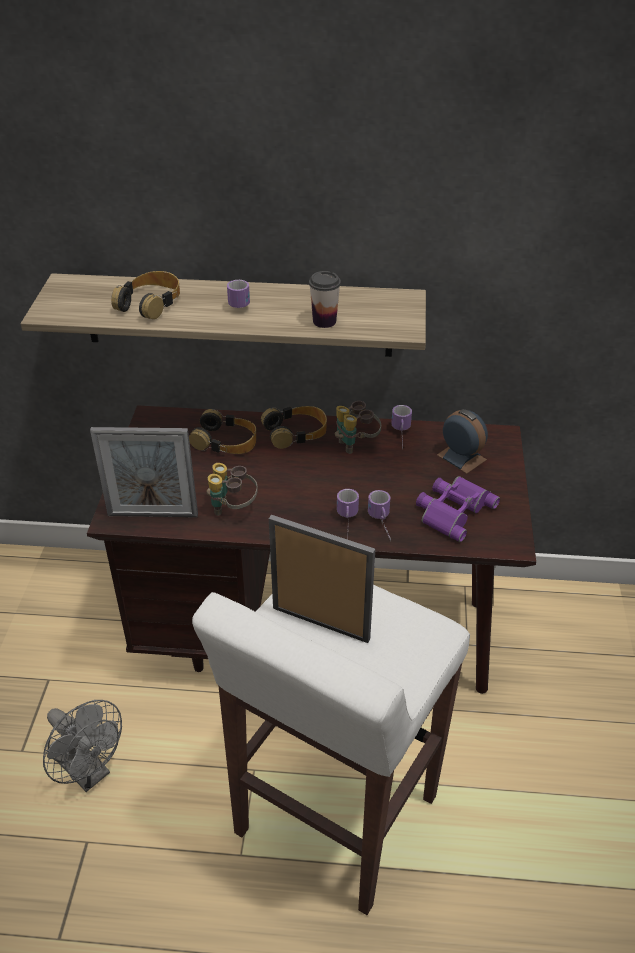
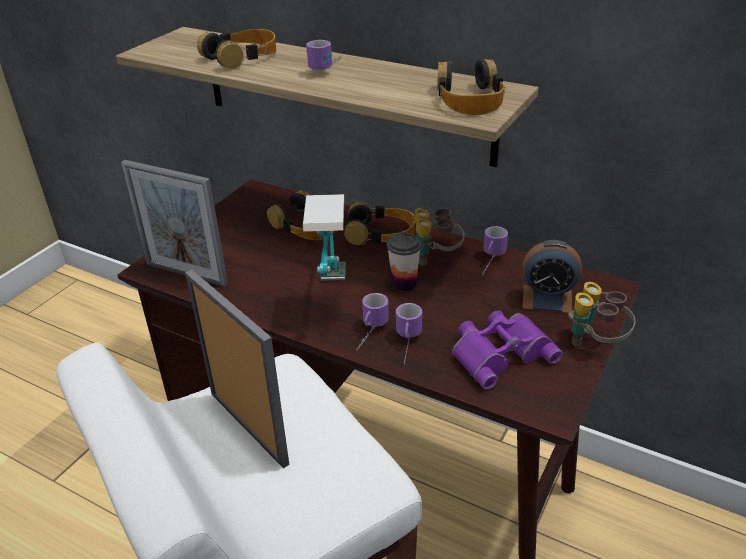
camera: 25 degrees right, 5 degrees down
(89, 773) = (92, 523): grey fan -> none
(232, 509) = (264, 288): binoculars -> binoculars (595, 343)
(296, 502) = (332, 298): none -> table lamp
(324, 321) = (397, 96): cup -> cup (404, 284)
(383, 313) = (469, 99): none -> headphones
(461, 457) = (547, 299): alarm clock -> alarm clock turned 120 degrees clockwise

